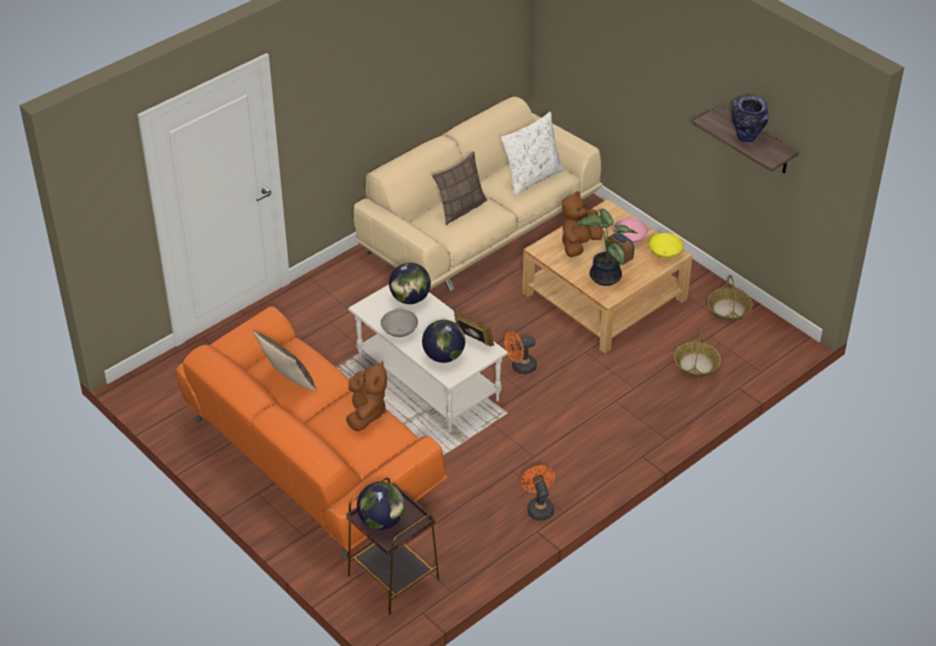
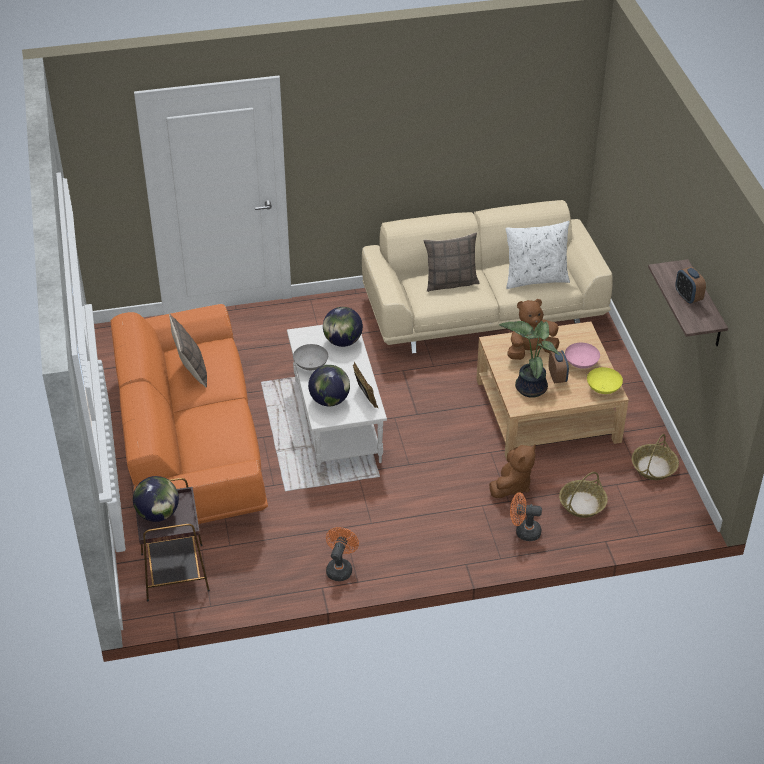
camera: 30 degrees right, 0 degrees up
(366, 413) = (229, 421): brown plush toy -> brown plush toy (512, 485)
(520, 367) = (422, 442): orange fan -> orange fan (523, 532)
(747, 137) = (688, 297): vase -> alarm clock

